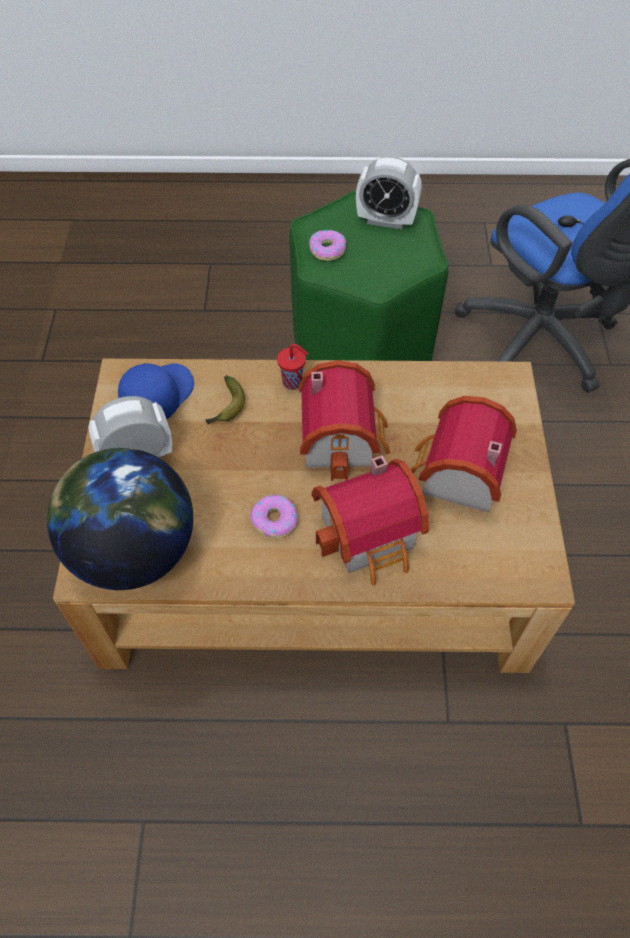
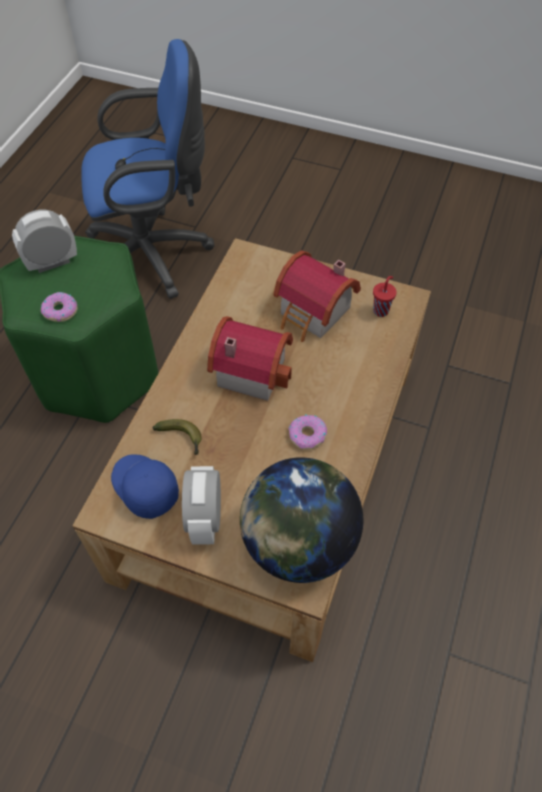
camera: 70 degrees left, 0 degrees up
(293, 382) = (181, 384): red cup -> red cup (381, 310)
(372, 536) = (344, 379): toy house -> none
(386, 220) = (52, 262): alarm clock -> alarm clock turned 150 degrees counterclockwise

